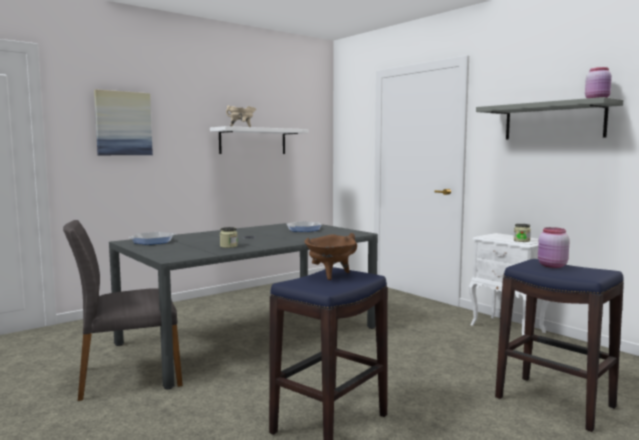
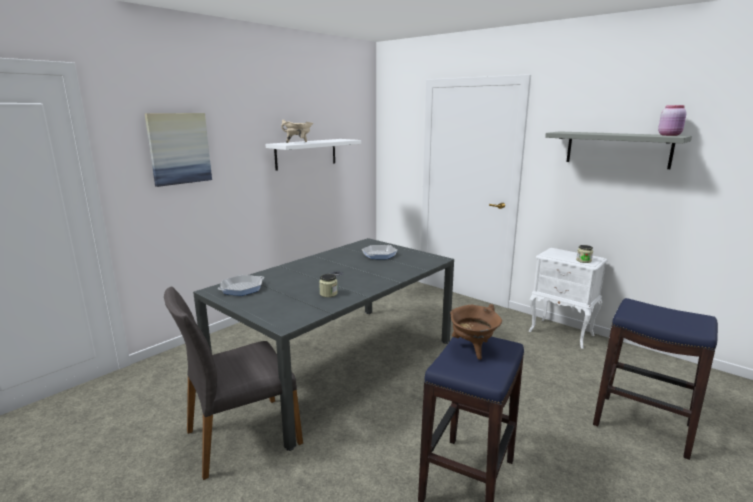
camera: 10 degrees left, 10 degrees up
(552, 266) = (653, 312): pink jar -> none

